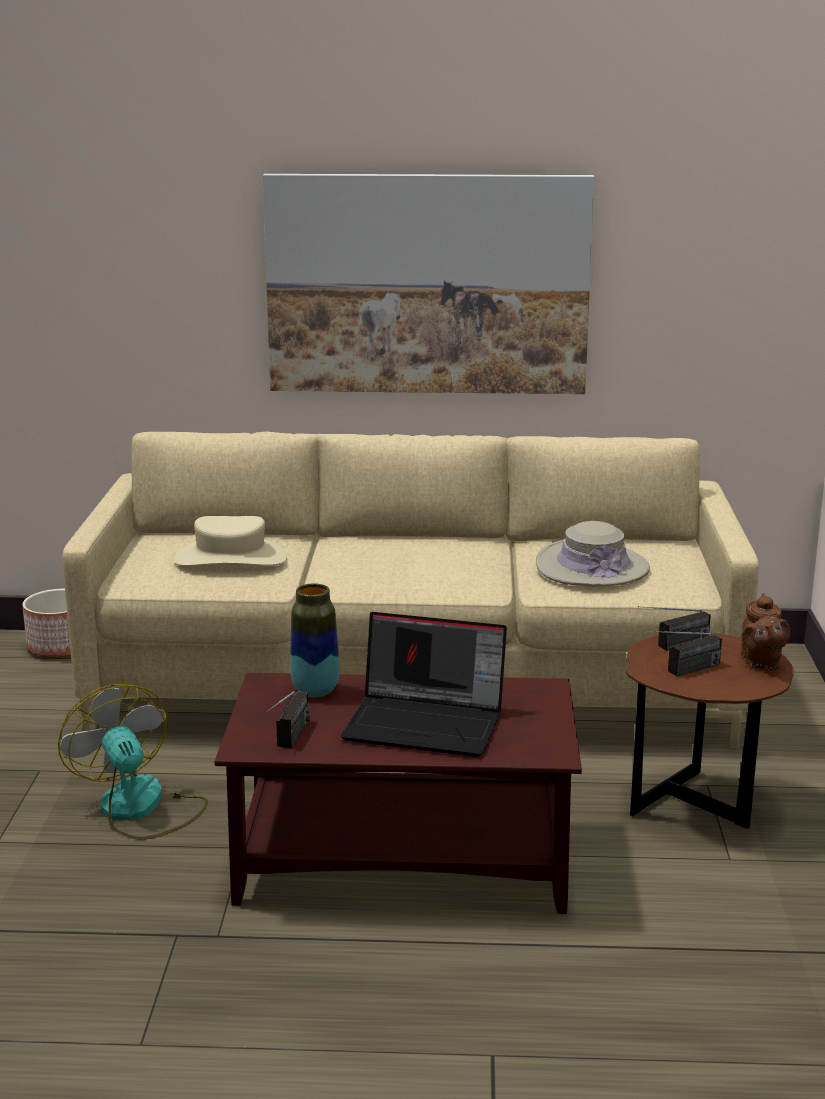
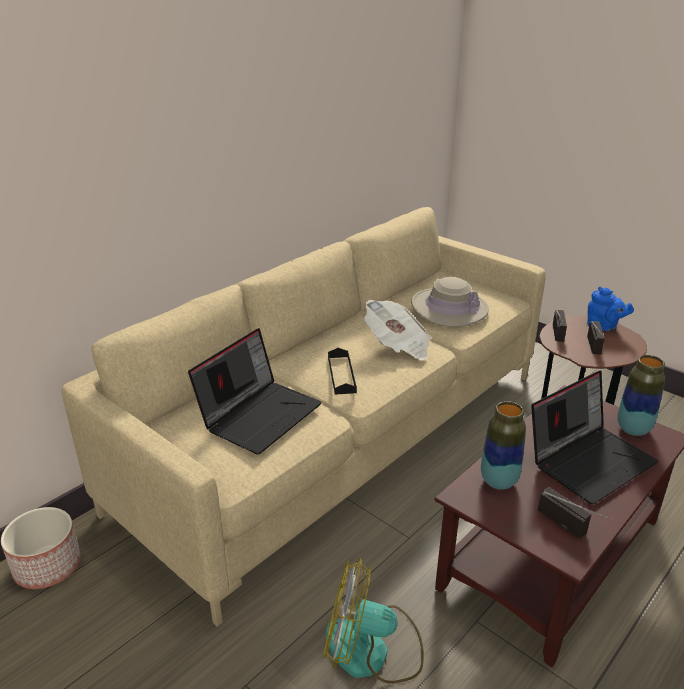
camera: 50 degrees left, 10 degrees up
(230, 558) = (260, 414): beige hat -> laptop
(353, 565) = (341, 374): none -> black tray
(427, 284) = (268, 137): picture -> none
(458, 571) = (398, 346): none -> newspaper
(535, 733) = (633, 429): none -> vase
(761, 663) = (604, 327): brown teapot -> blue teapot

